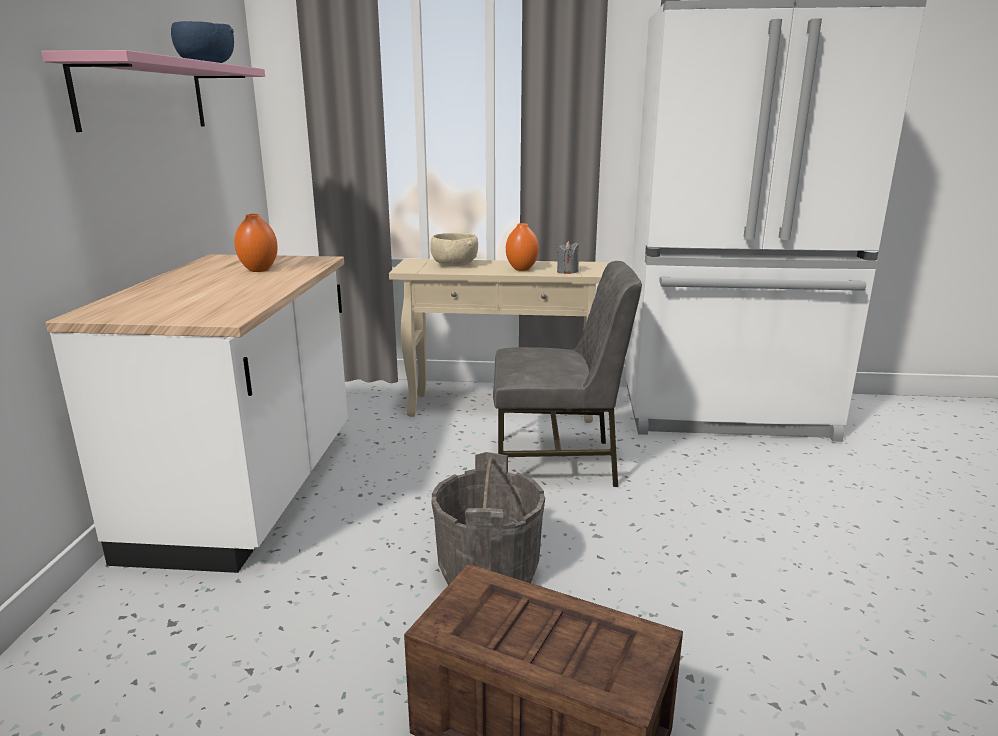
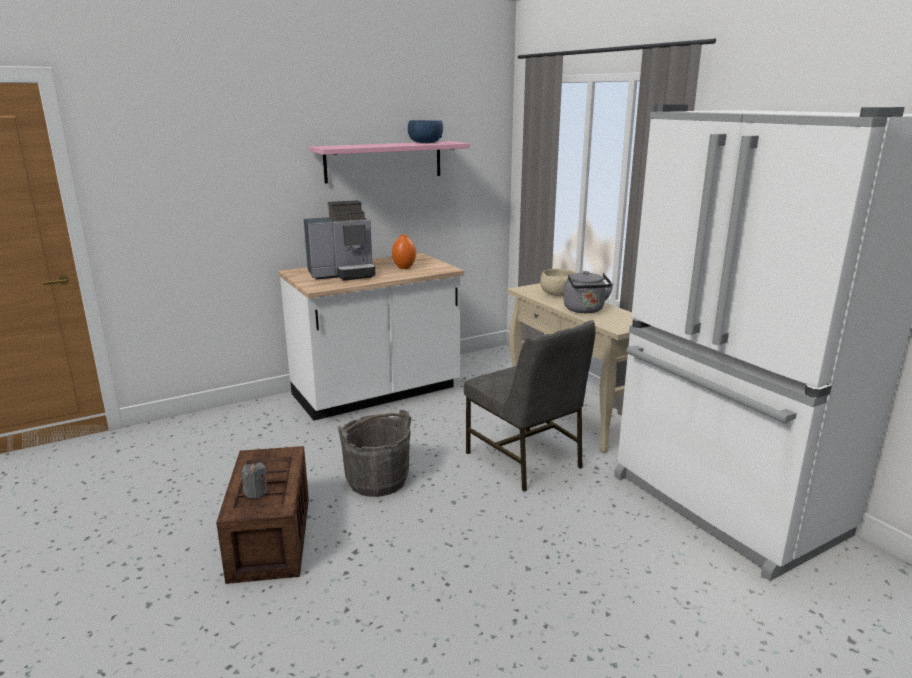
camera: 55 degrees right, 0 degrees up
(199, 295) = (343, 274): none -> coffee machine
(522, 269) = (585, 310): orange vase -> grey kettle
(567, 272) = (604, 321): grey candle -> grey candle (256, 492)

